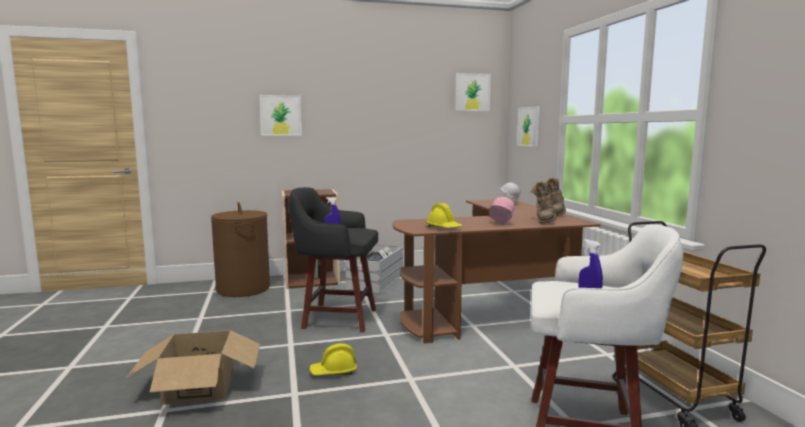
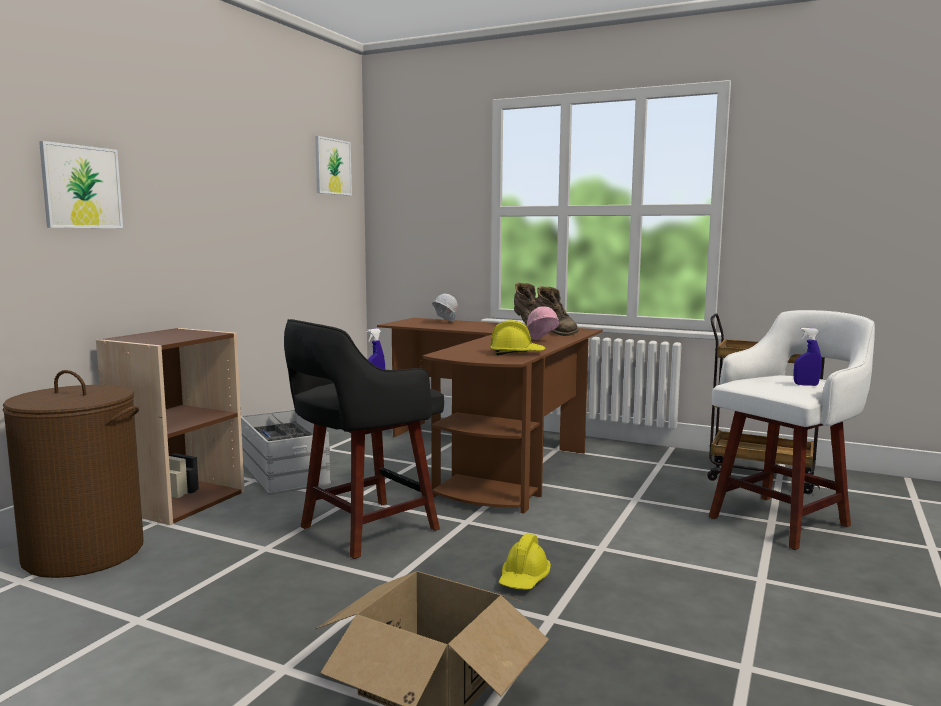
camera: 50 degrees left, 0 degrees up
(528, 126) = (422, 219): picture -> none

